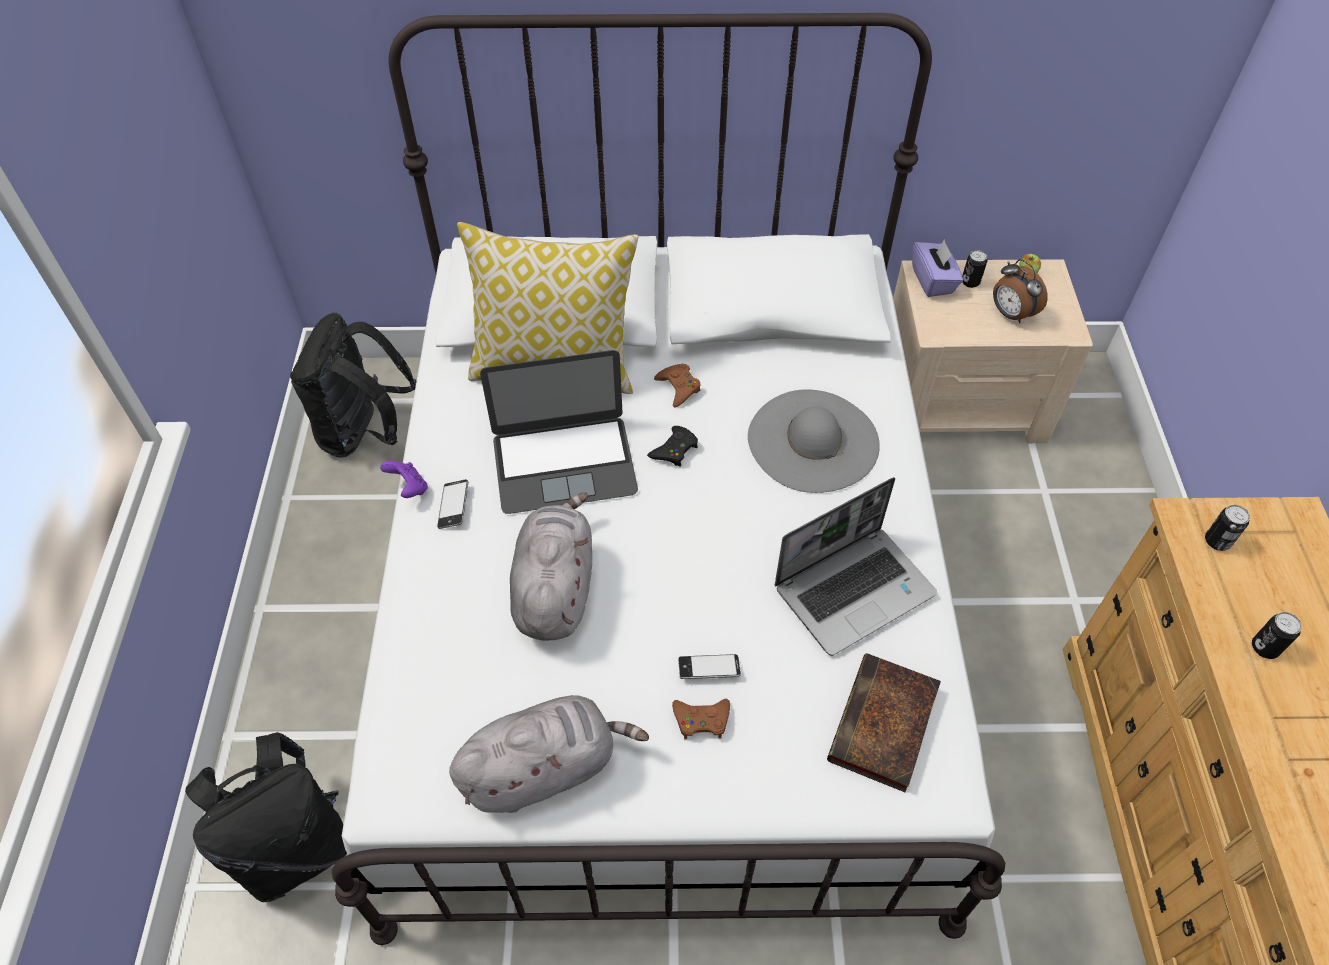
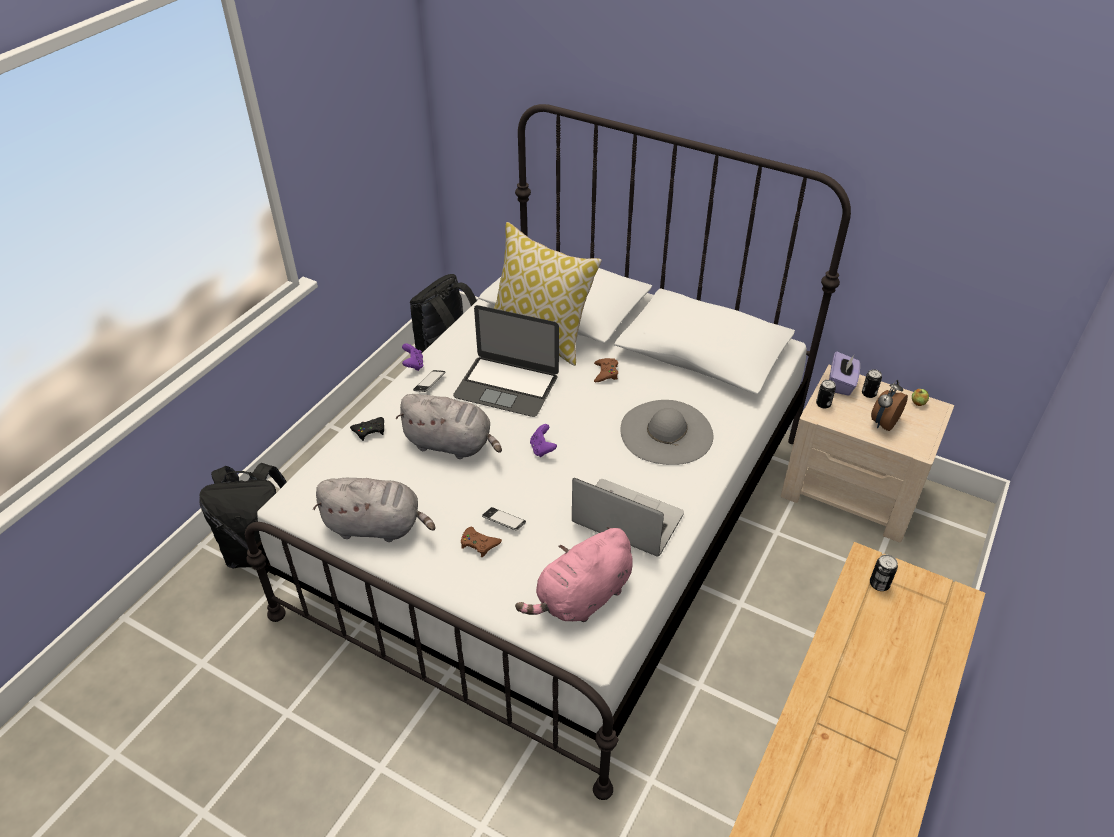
camera: 30 degrees right, 10 degrees down
(554, 588) = (451, 444): grey plush toy -> grey plush toy turned 75 degrees clockwise
(674, 450) = (576, 404): black game controller -> black game controller (369, 430)
(680, 537) = (542, 449): none -> purple game controller
(854, 589) = (625, 520): laptop -> laptop turned 150 degrees counterclockwise
(883, 728) = (582, 598): book -> pink plush toy
(1010, 314) = (883, 423): alarm clock -> alarm clock turned 45 degrees clockwise
(1264, 648) = (858, 656): can -> can (823, 404)

